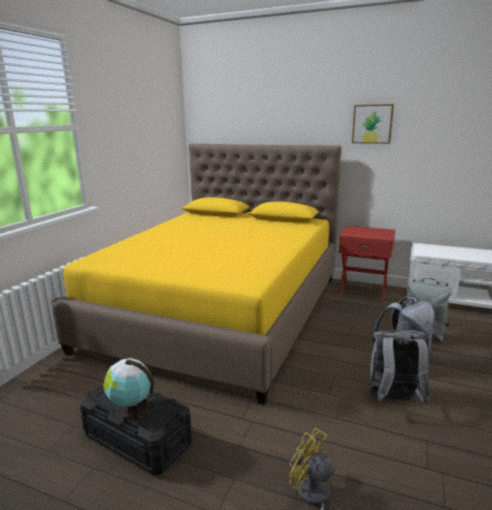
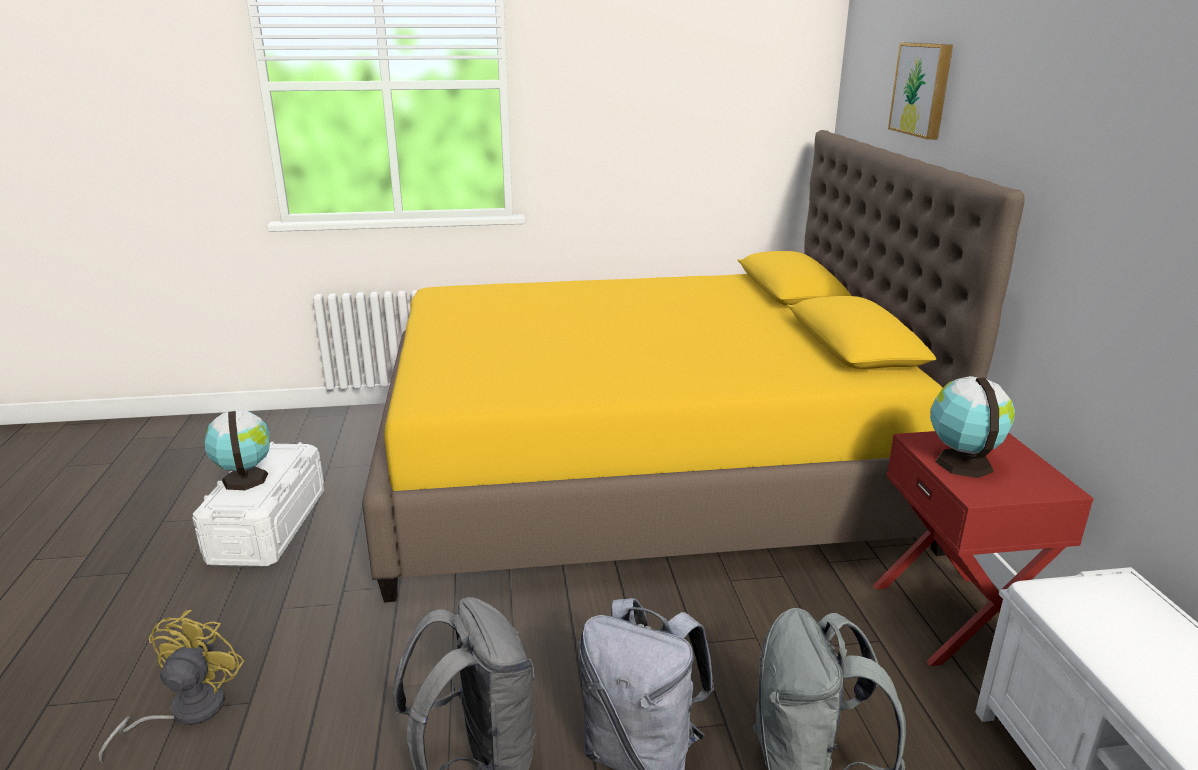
camera: 60 degrees right, 5 degrees up
(138, 439) = (268, 526): black storage box -> white storage box
(365, 234) = (962, 462): none -> globe
(372, 124) = (1122, 139): picture -> picture (923, 89)

